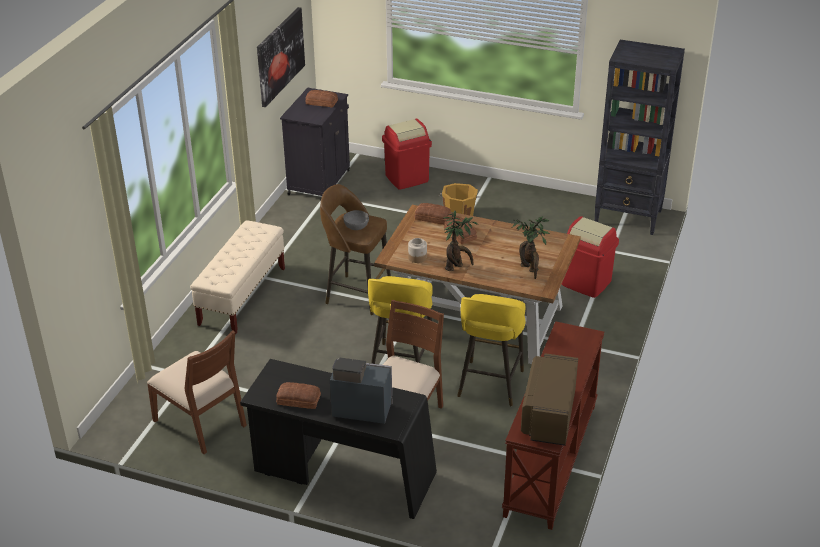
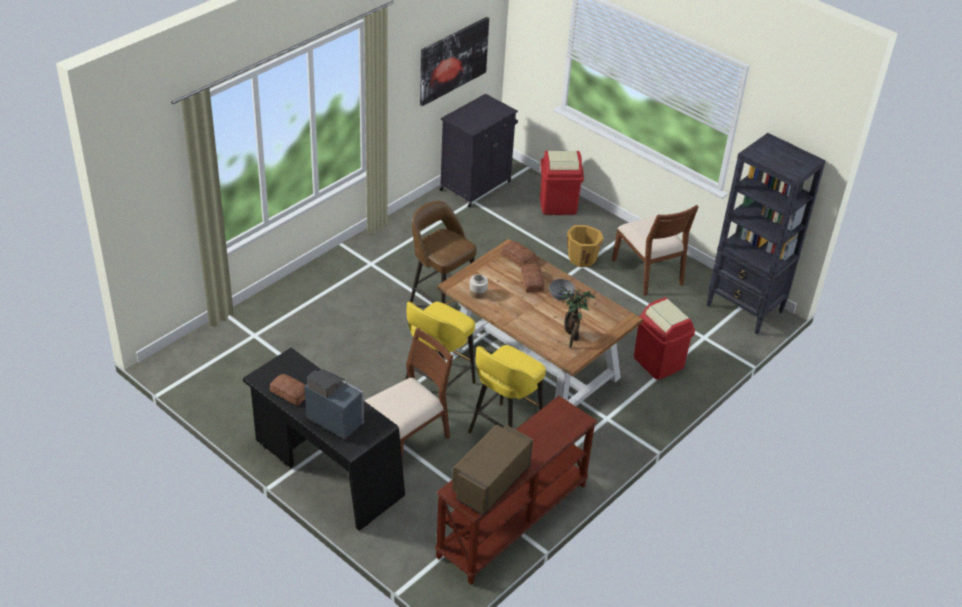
camera: 20 degrees right, 5 degrees up
(201, 422) = (240, 381): brown chair -> brown chair (648, 272)
(242, 296) = (342, 276): beige bench -> none
(321, 102) = (488, 112): bread -> none
(356, 226) = (443, 245): grey bowl -> grey bowl (561, 296)
(456, 267) = (507, 313): potted plant -> none

